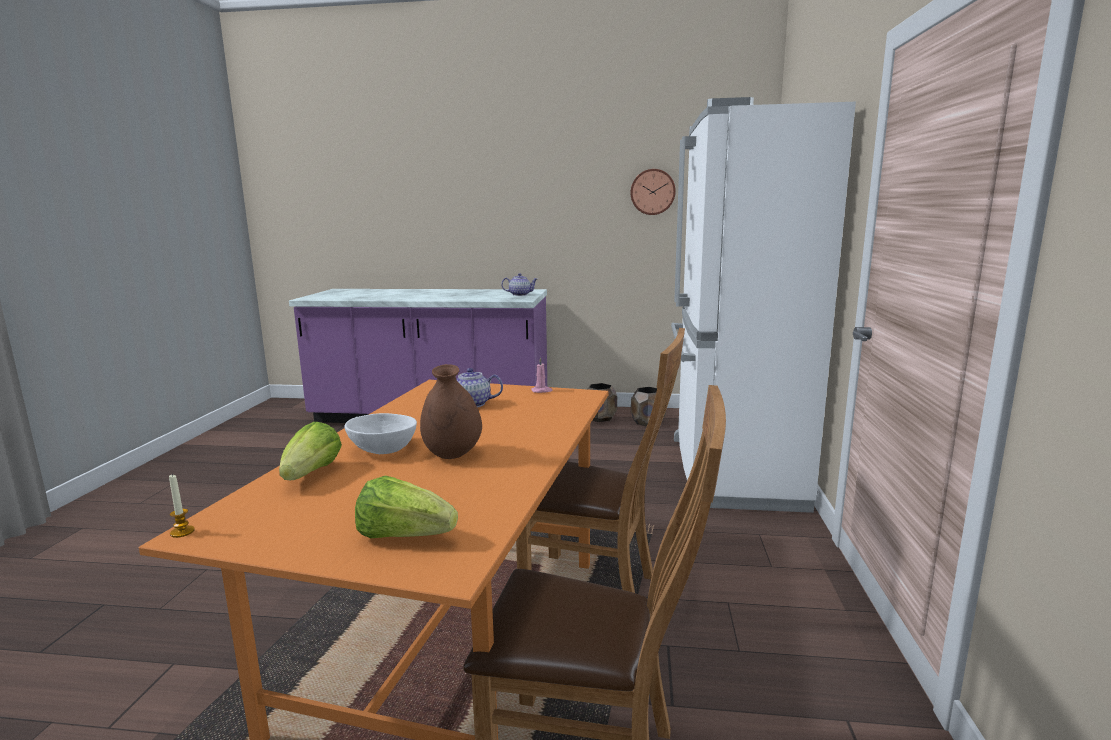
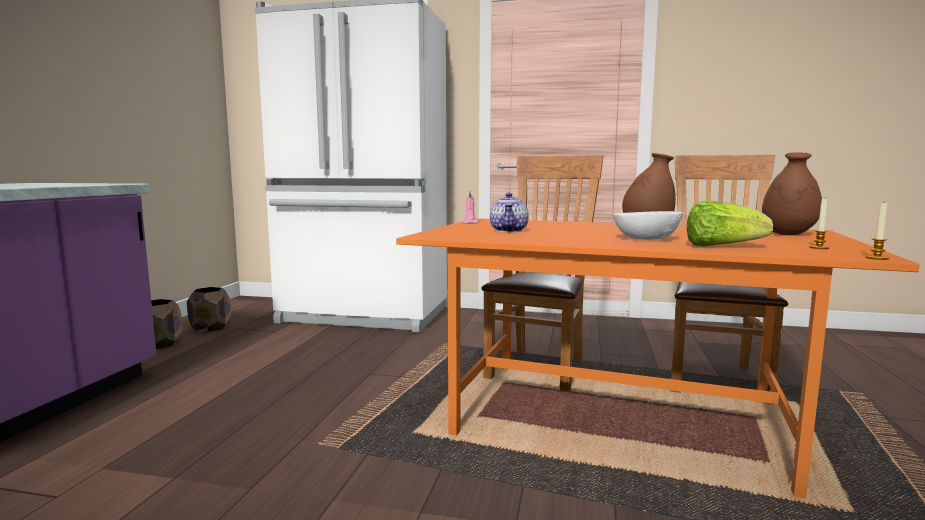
camera: 85 degrees left, 5 degrees down
(269, 521) = (819, 248): none -> candle
(404, 536) = (788, 234): lettuce -> brown vase
(520, 294) = (64, 183): teapot -> none
(652, 192) = (137, 62): wall clock -> none

